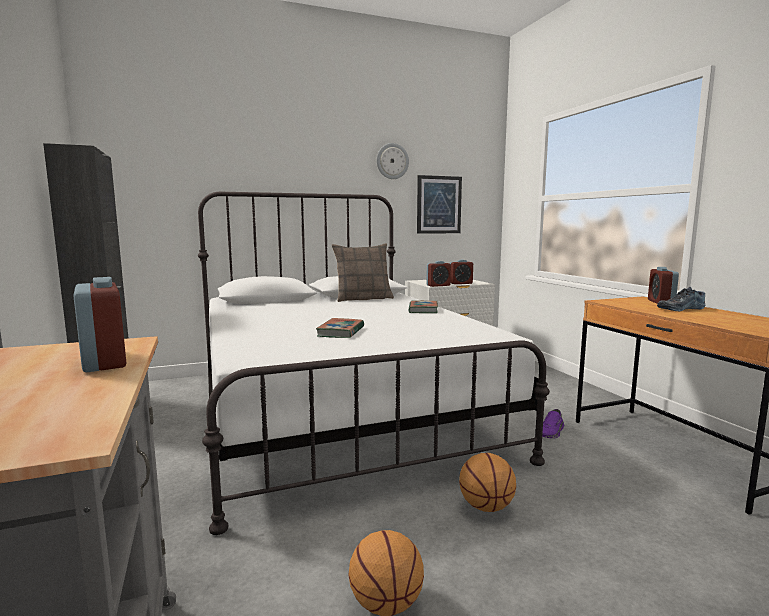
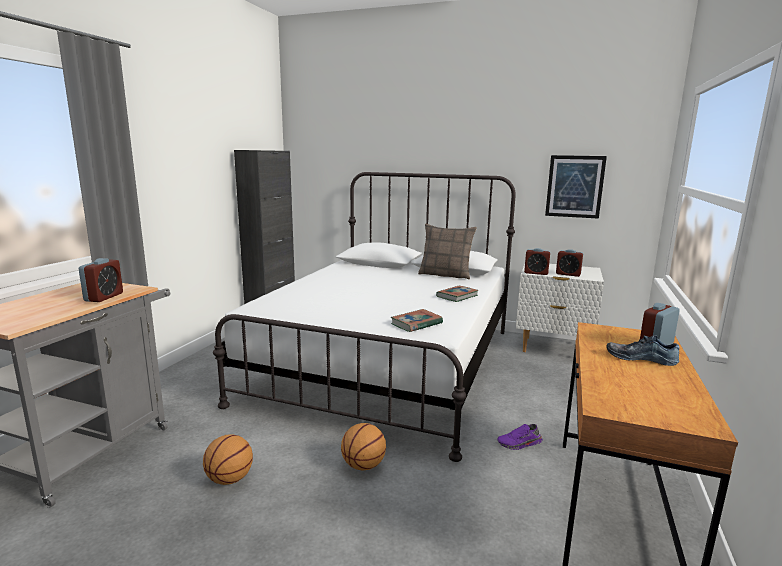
camera: 40 degrees right, 5 degrees up
(341, 332) = (345, 302): book -> book (416, 324)
(392, 161) = (523, 141): wall clock -> none

